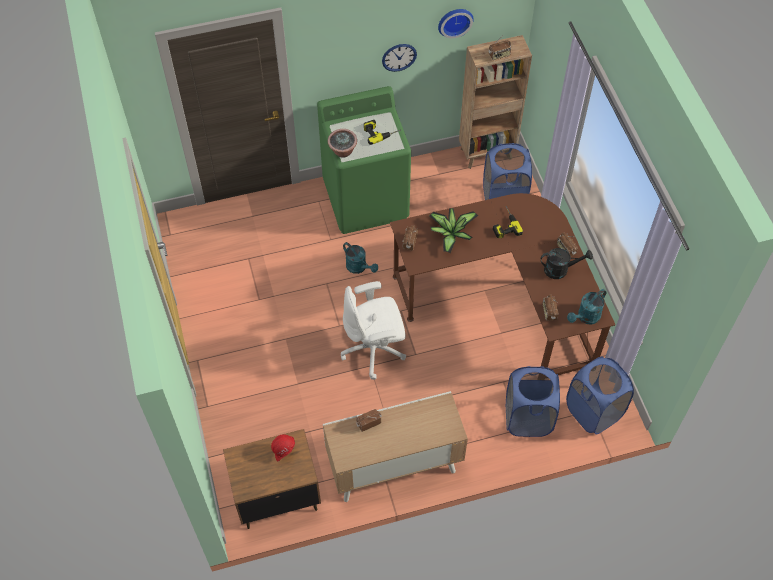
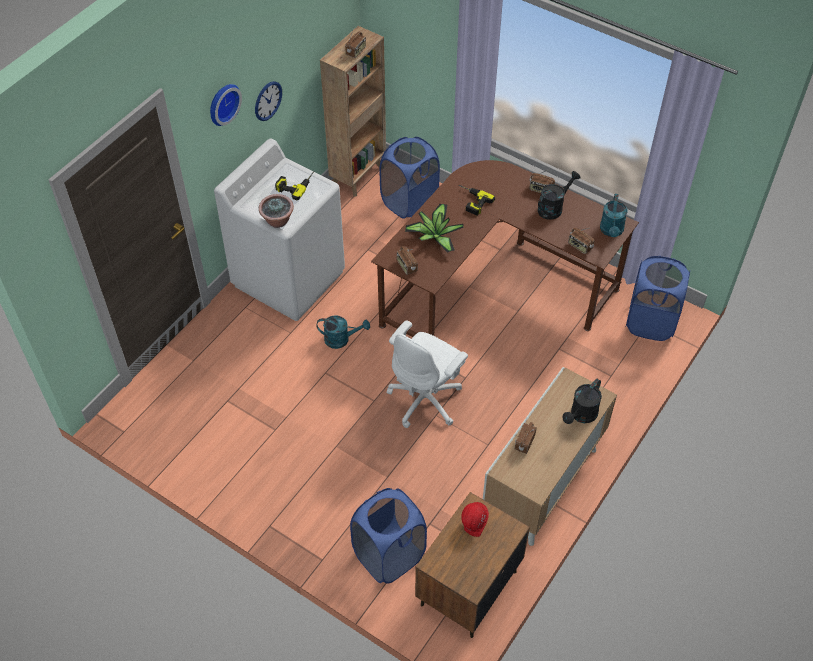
camera: 40 degrees left, 5 degrees down
(366, 199) = (289, 278): green washing machine -> white washing machine
(426, 434) = (581, 415): none -> black watering can
(454, 21) = (304, 34): wall clock -> wall clock (222, 103)
(527, 418) = (607, 364): blue laundry basket -> blue laundry basket (389, 556)

